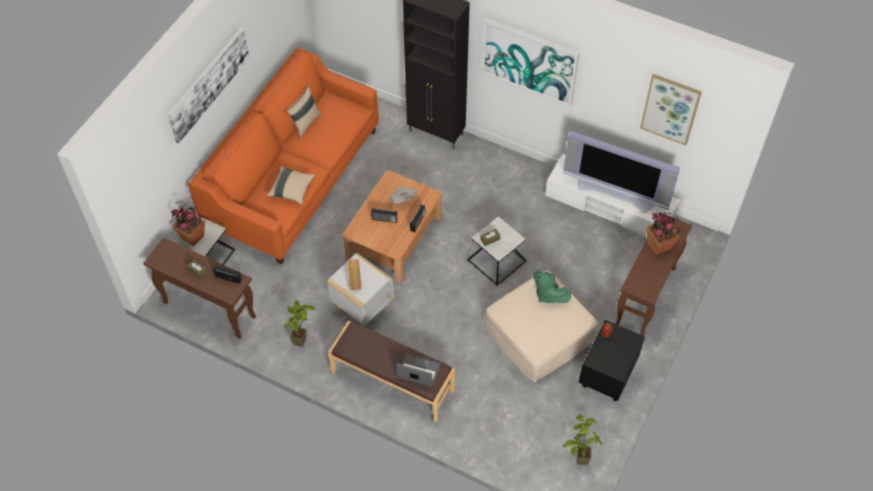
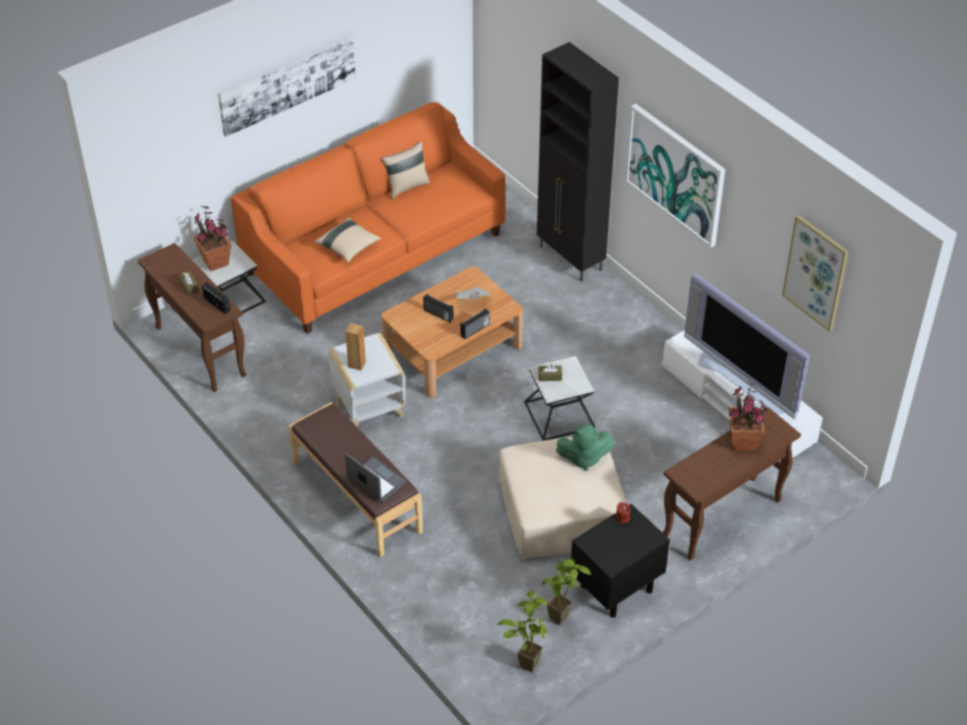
camera: 25 degrees right, 10 degrees down
(302, 338) = (283, 416): potted plant -> potted plant (564, 615)
(548, 294) = (583, 458): green plush toy -> green plush toy turned 75 degrees counterclockwise

